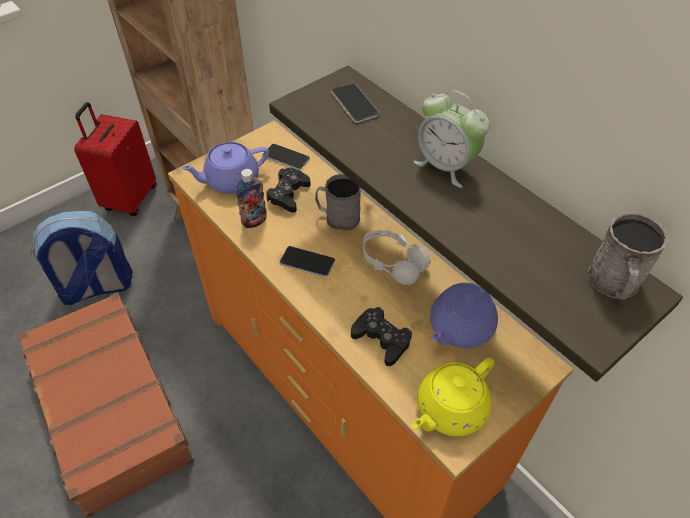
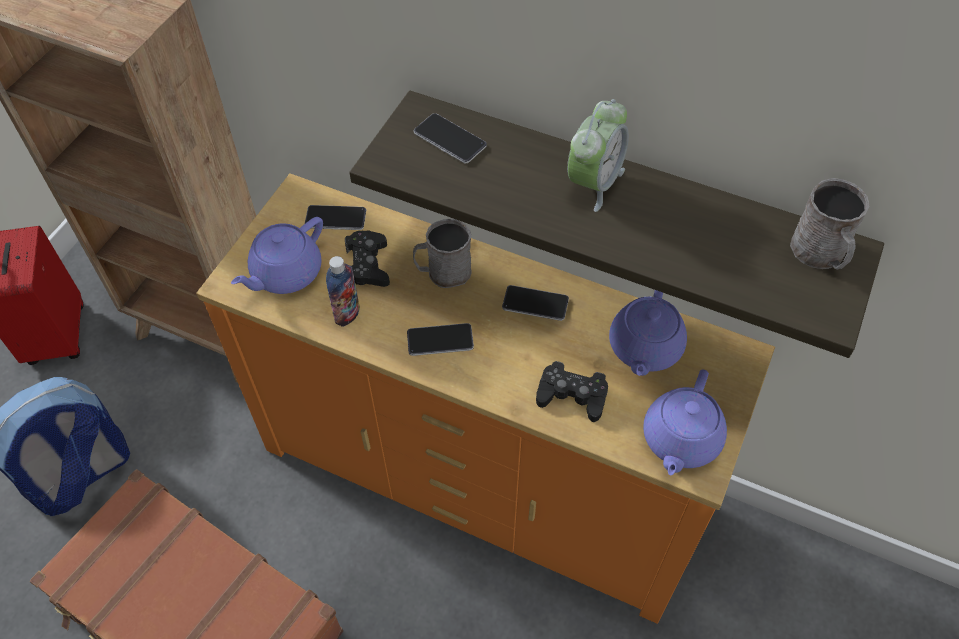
camera: 25 degrees left, 5 degrees up
(392, 263) = (535, 303): white headphones -> phone
(445, 166) = (594, 183): alarm clock -> alarm clock turned 75 degrees counterclockwise
(449, 409) = (680, 440): yellow teapot -> purple teapot

